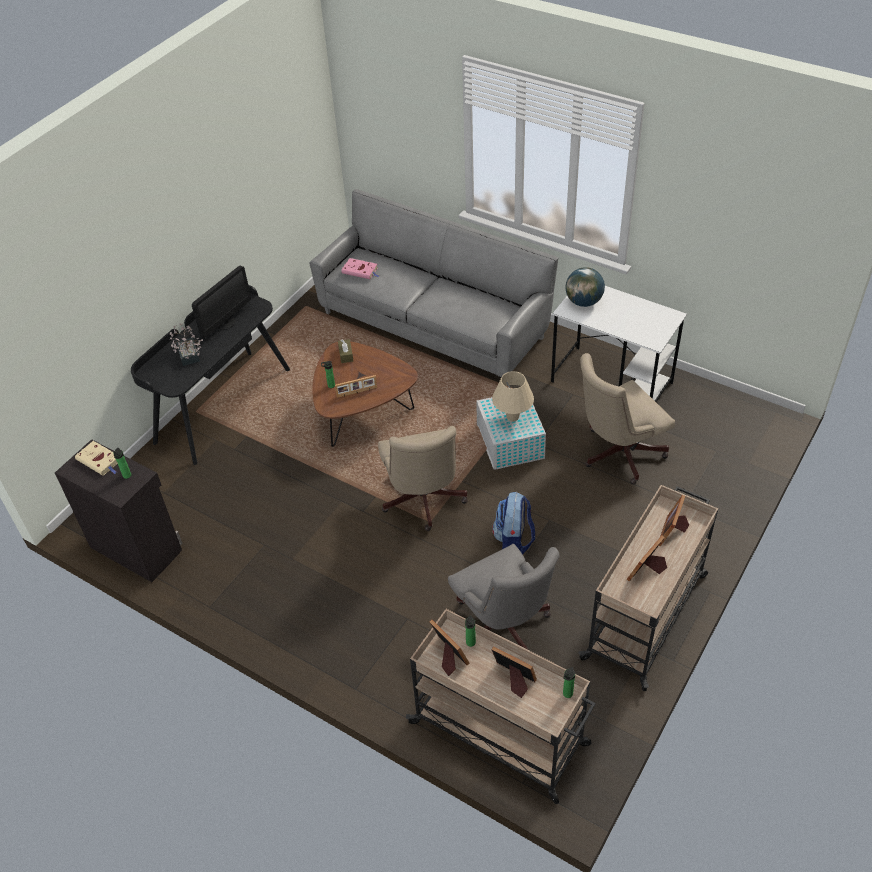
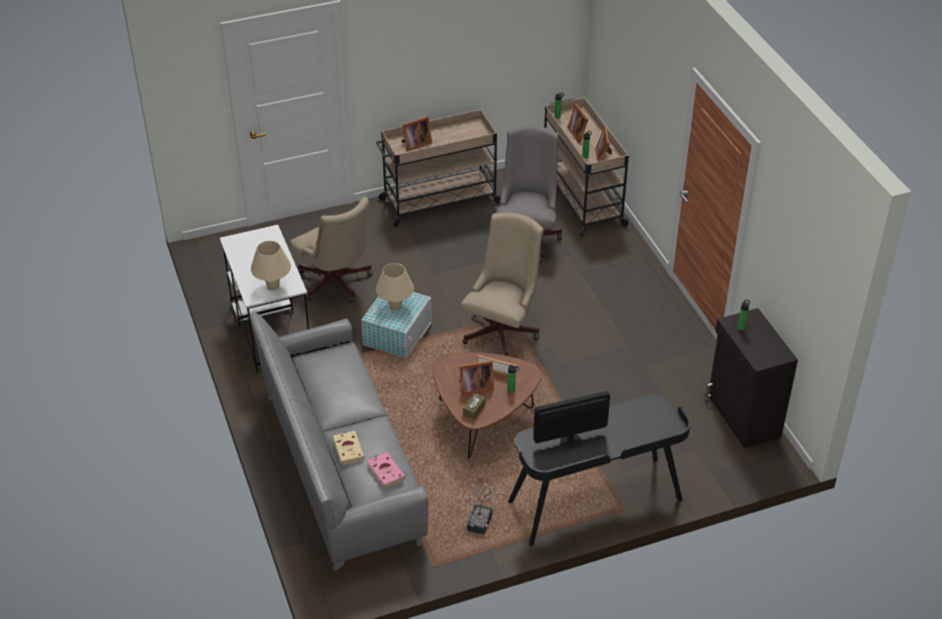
camera: 145 degrees left, 5 degrees down
(100, 461) = (757, 349): beige book -> beige book (348, 449)
(189, 357) = (627, 424): potted plant -> potted plant (481, 520)
(514, 541) = (469, 275): backpack -> none
(583, 301) = (273, 286): globe -> beige table lamp
(617, 454) = (336, 284): beige office chair -> beige office chair turned 45 degrees clockwise
(647, 570) = (453, 137): picture frame -> picture frame (474, 387)

